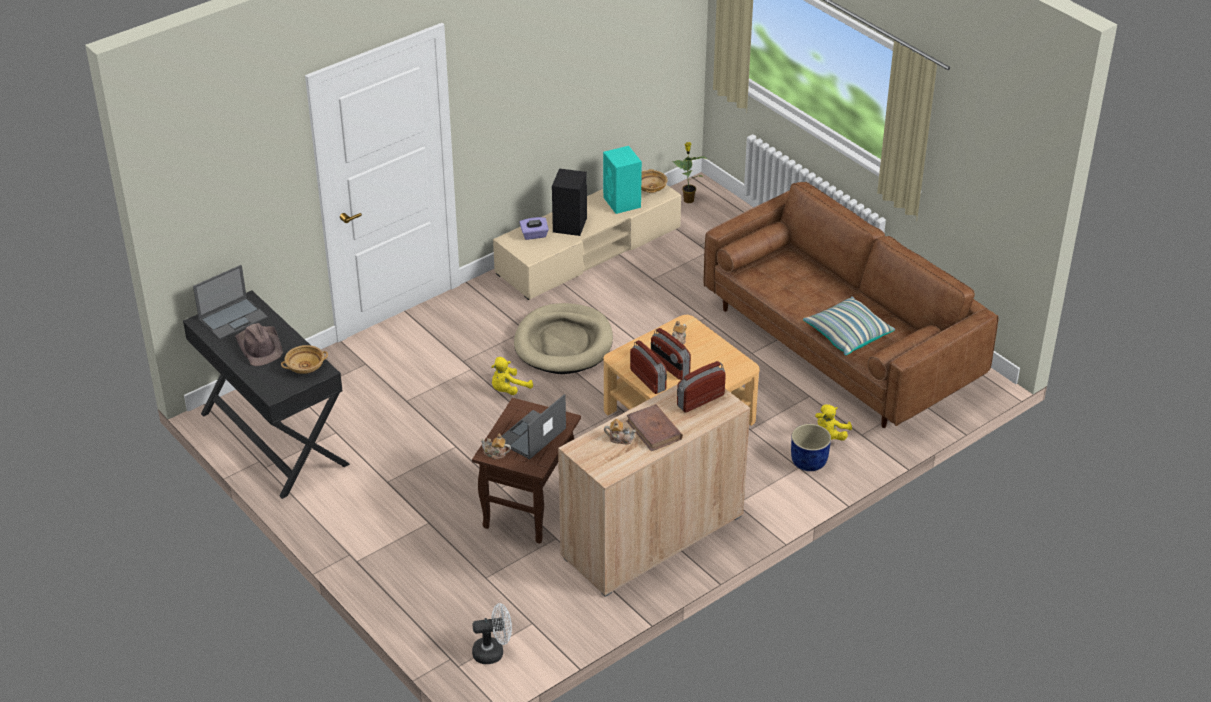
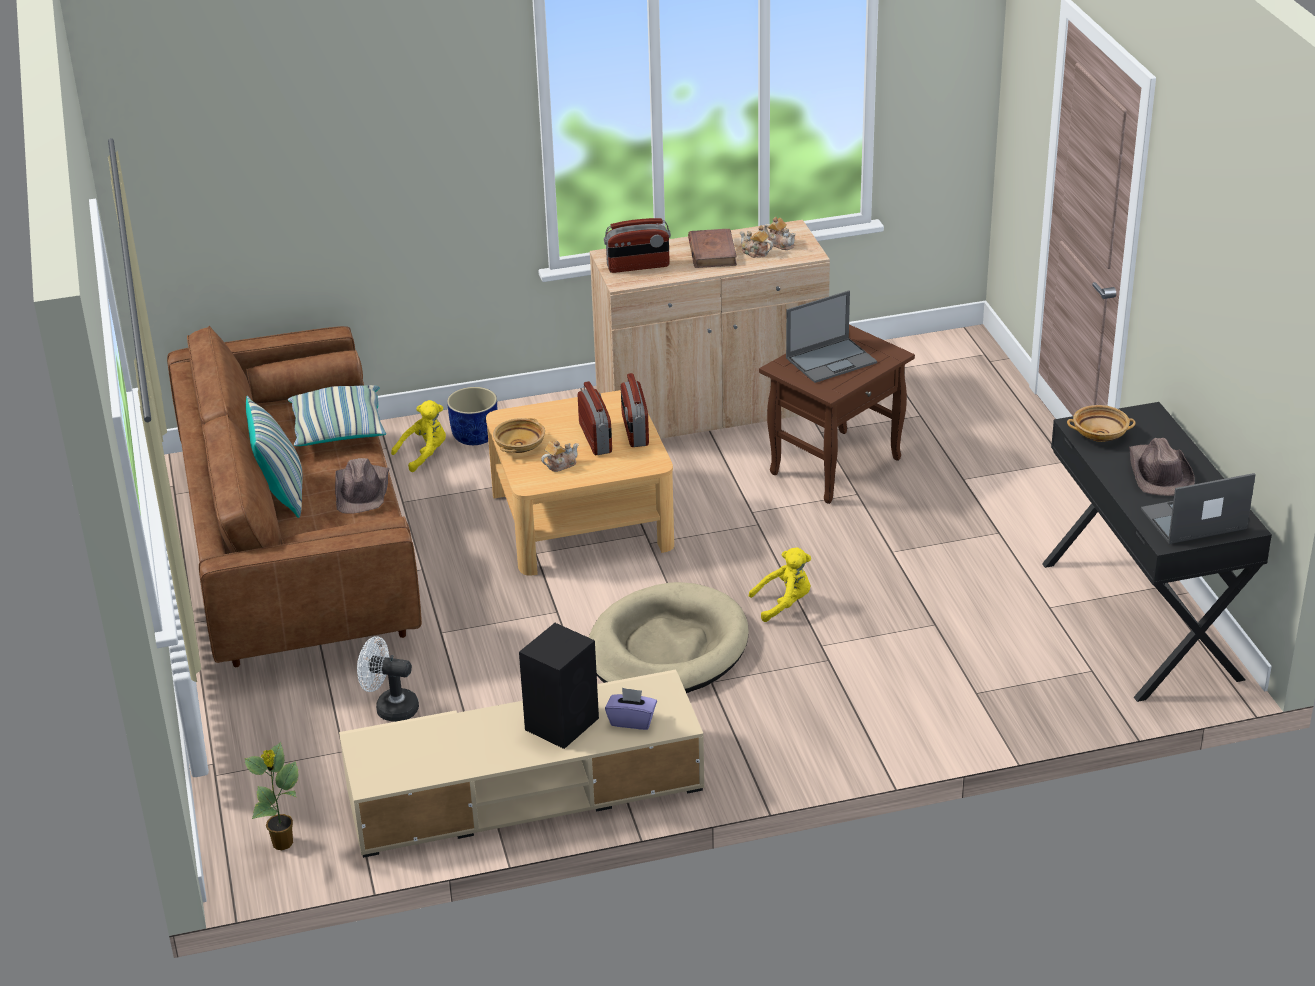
camera: 155 degrees left, 5 degrees down
(493, 652) = (942, 357): white fan -> white fan (390, 708)
(495, 453) = (884, 352): teapot -> teapot (780, 244)
(622, 203) = (446, 742): turquoise speaker -> none
(650, 187) = (376, 758): beige bowl -> beige bowl (520, 446)
(788, 297) = (363, 490): none -> brown hat
(836, 285) = (281, 493): none -> pillow

